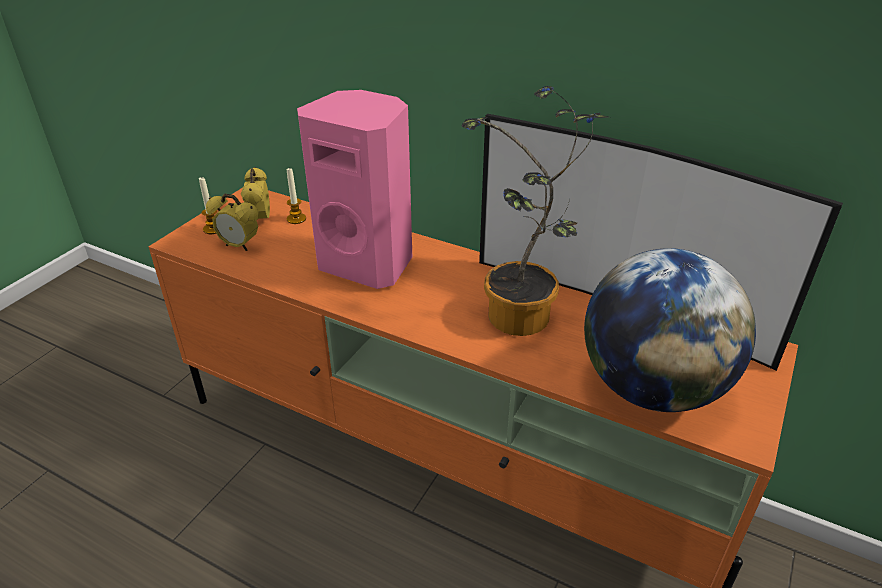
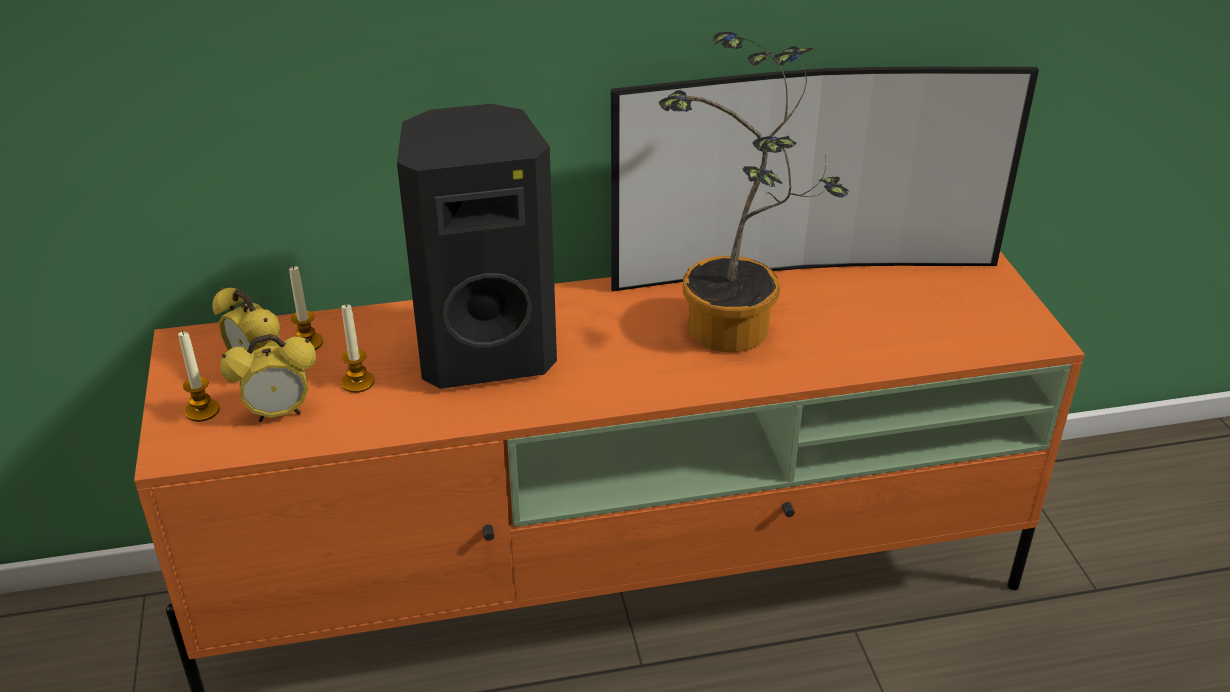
camera: 40 degrees left, 0 degrees up
(291, 248) = (358, 382): none -> candle
(368, 263) = (485, 352): pink speaker -> black speaker
(652, 388) = (924, 334): globe -> none

